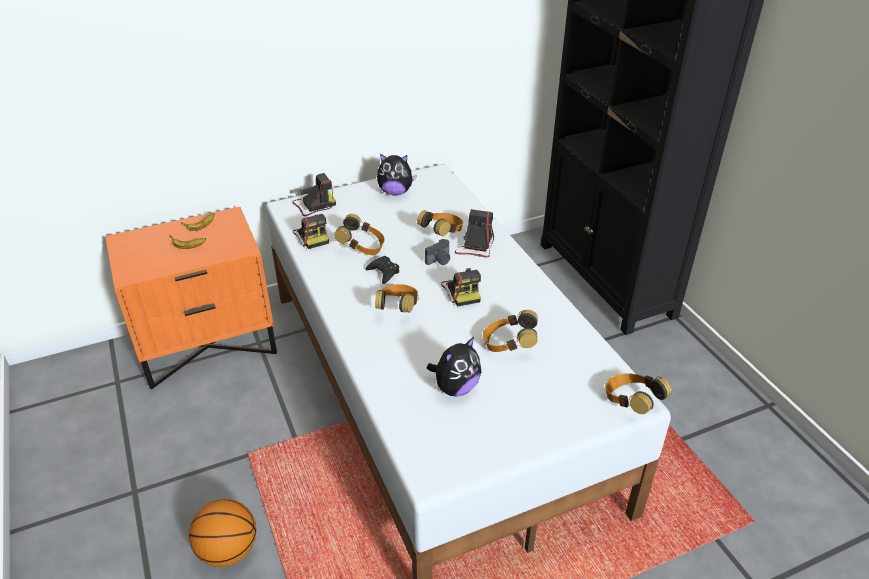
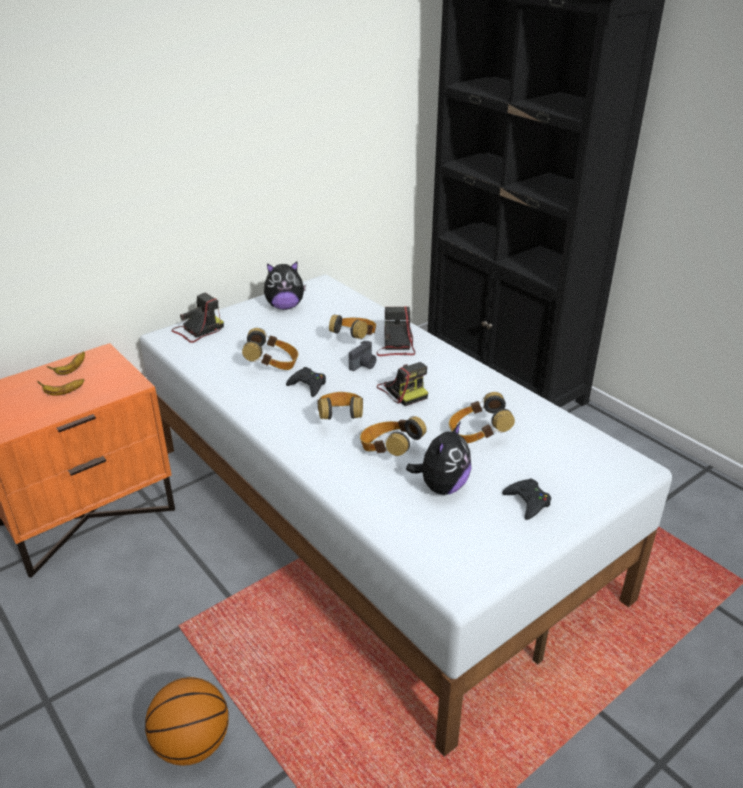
camera: 15 degrees left, 5 degrees down
(312, 236) = (210, 361): camera -> none
(523, 416) = (527, 502): none -> black game controller
(631, 403) = (629, 469): headphones -> headphones (389, 451)

